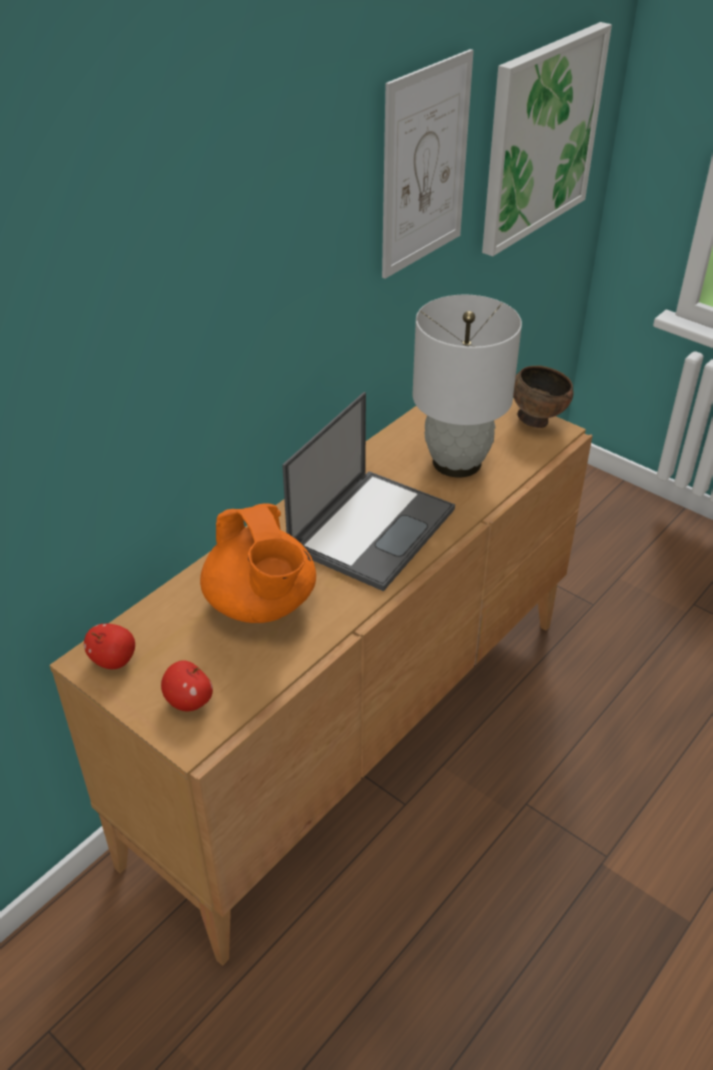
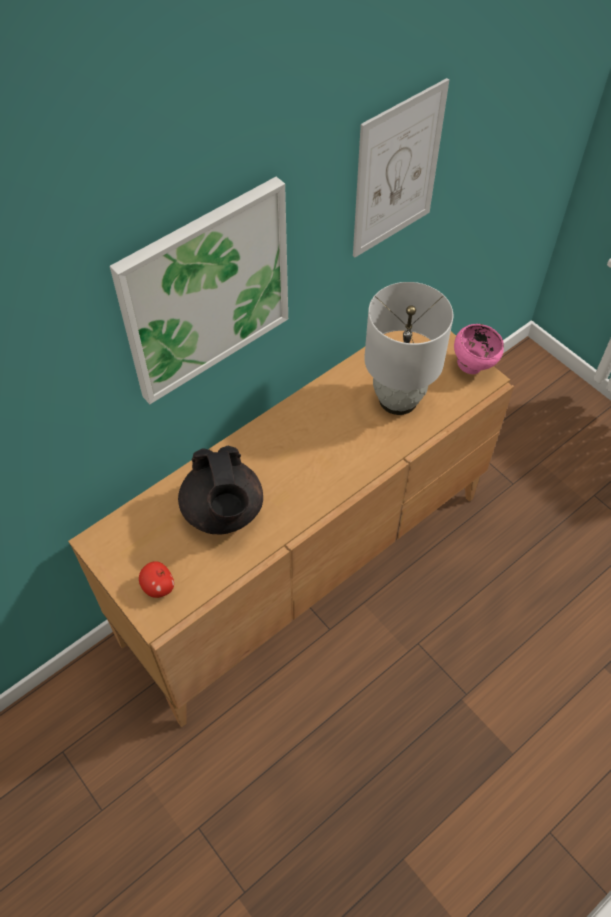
camera: 10 degrees right, 15 degrees up
(113, 660) = (112, 544): apple -> none
(261, 604) = (223, 512): orange teapot -> black teapot
(372, 527) = (318, 453): laptop -> none
(537, 420) = (473, 365): brown bowl -> pink bowl
(540, 138) = (517, 123): picture -> picture (205, 292)

